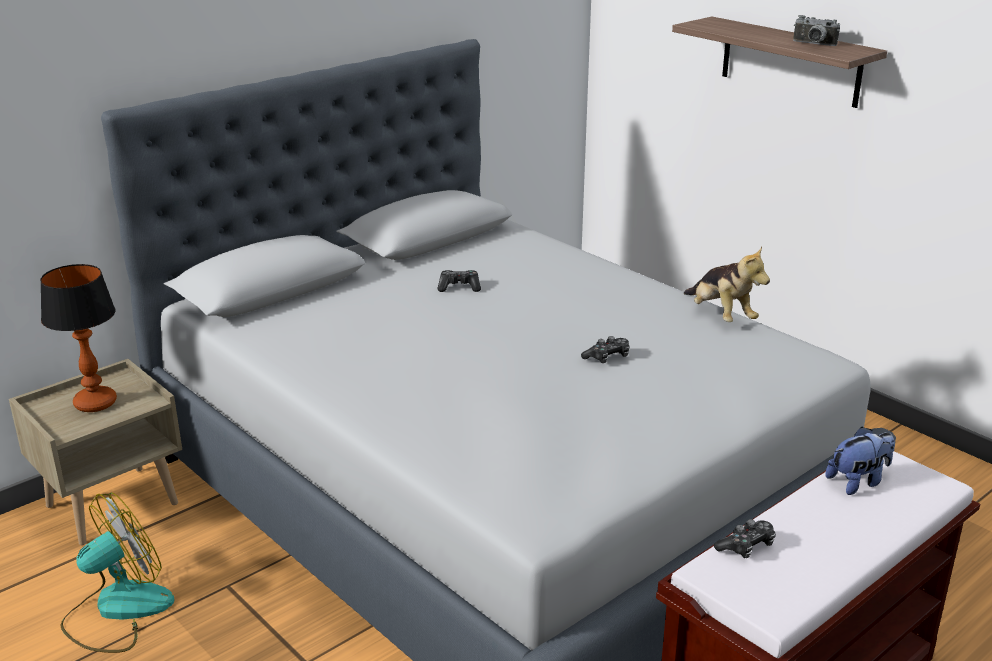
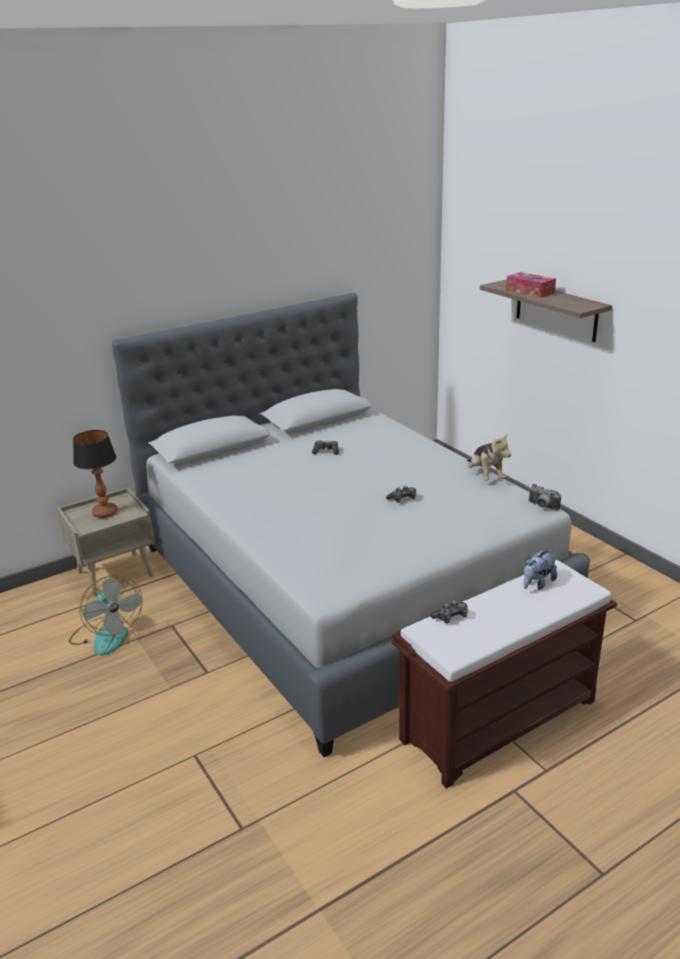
camera: 10 degrees right, 0 degrees up
(117, 610) = (107, 634): fan -> fan turned 90 degrees clockwise
(754, 33) = (530, 291): none -> tissue box
(813, 44) = (564, 300): camera -> camera (542, 506)
(858, 482) = (537, 584): plush toy -> plush toy turned 150 degrees clockwise

